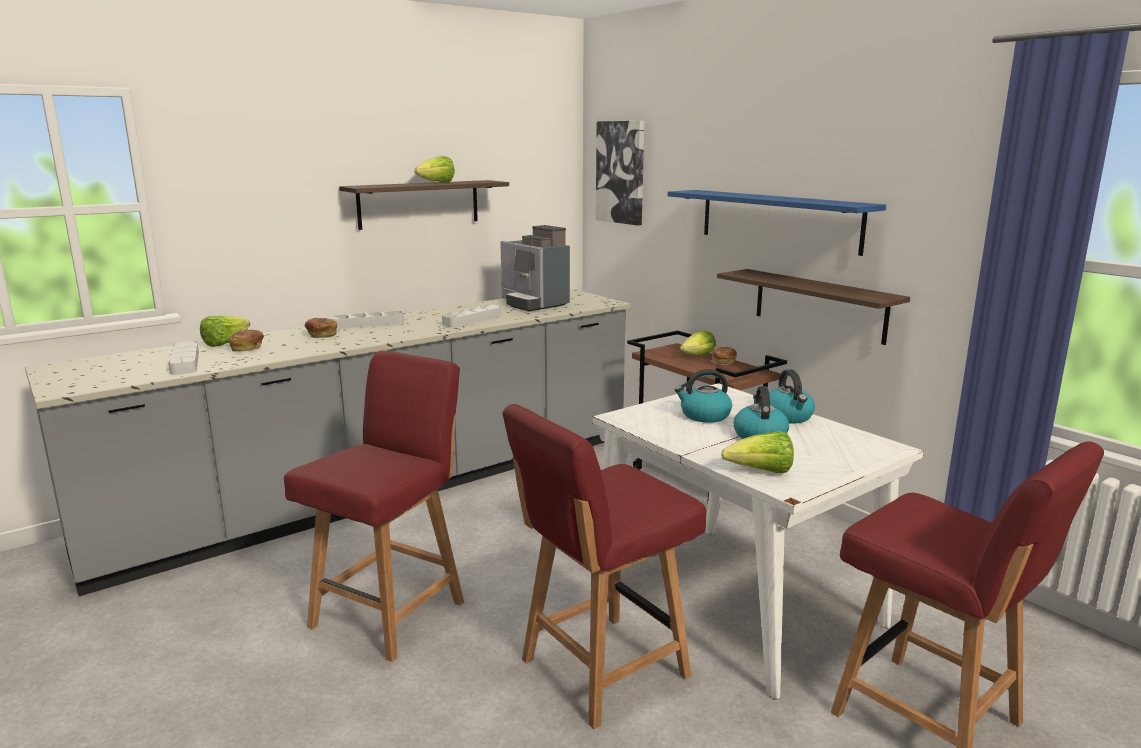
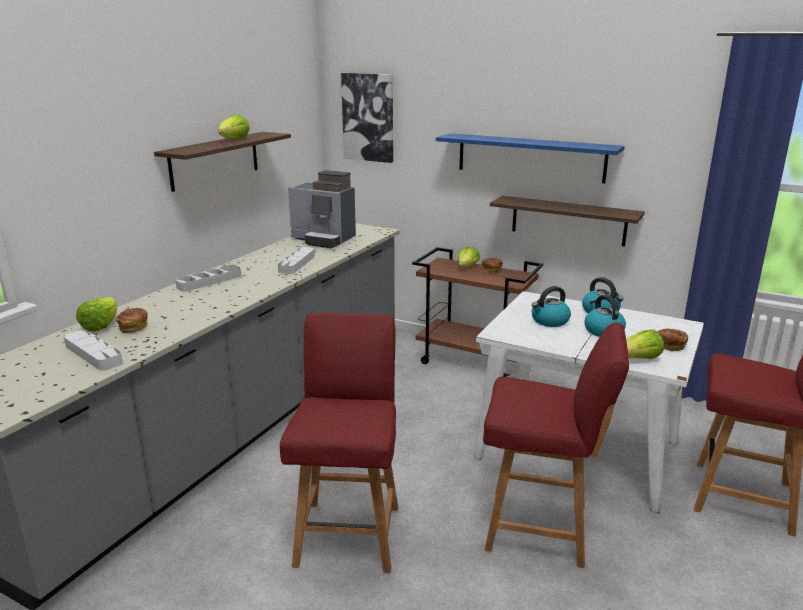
camera: 25 degrees left, 5 degrees up
(321, 335) = (184, 300): bread -> bread (669, 346)
(601, 669) = (540, 528): red chair -> red chair turned 105 degrees counterclockwise

